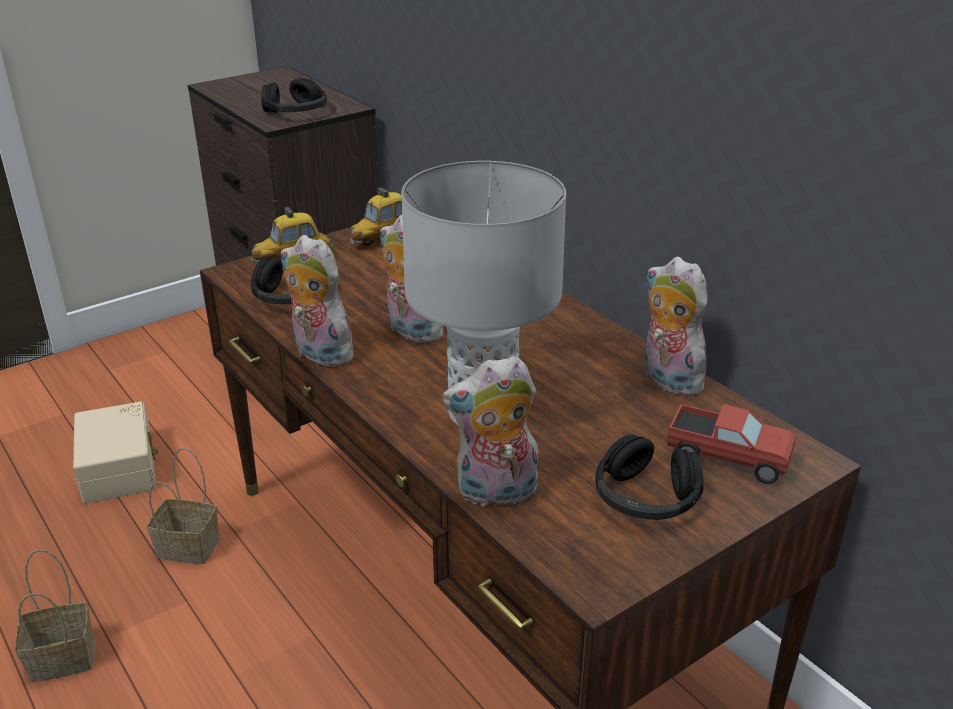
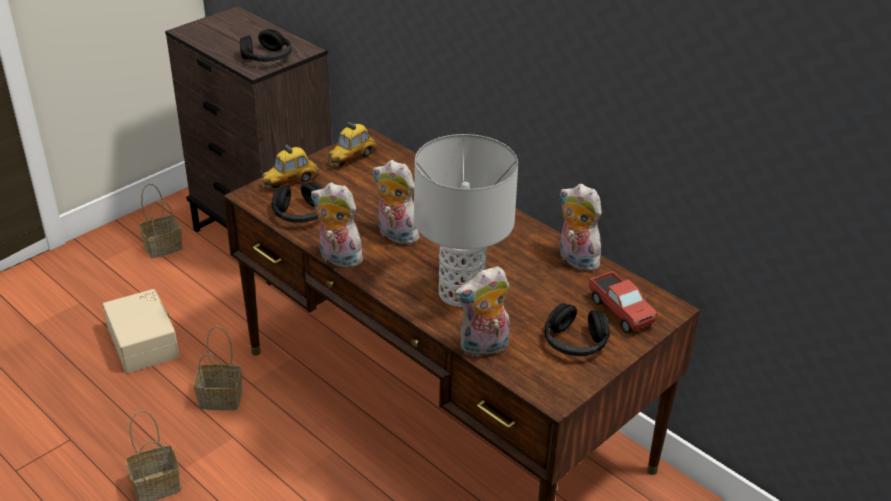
camera: 10 degrees left, 5 degrees up
(185, 358) = (164, 246): none -> basket
(727, 459) = (620, 312): toy truck -> toy truck turned 45 degrees clockwise

